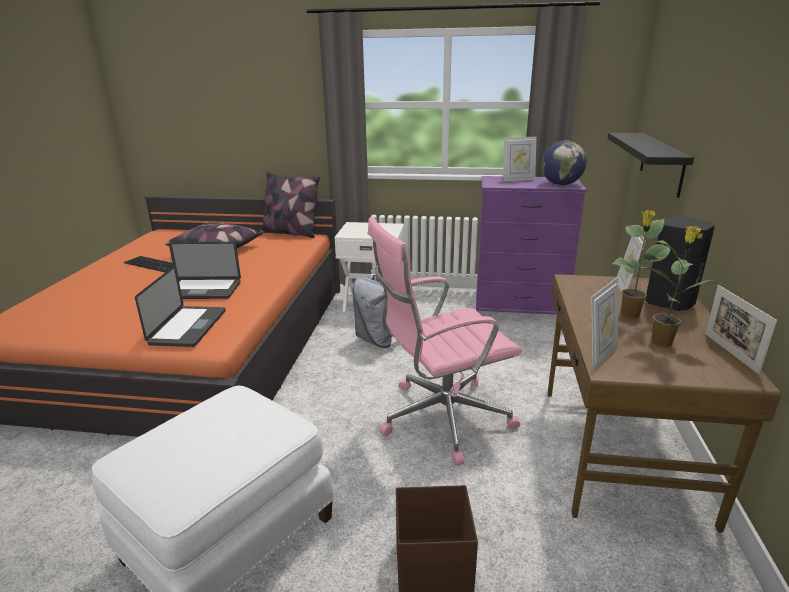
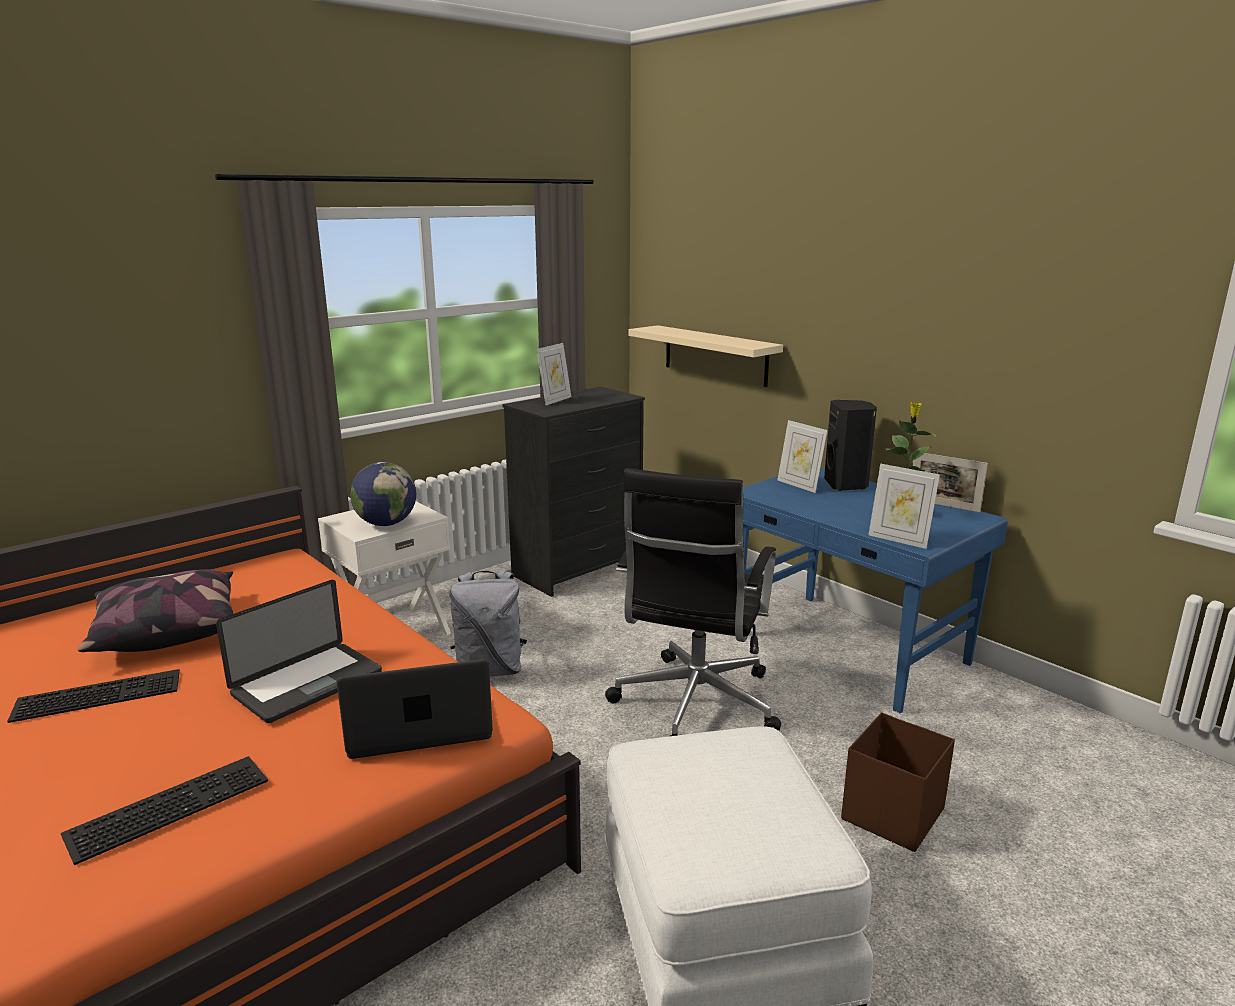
camera: 50 degrees left, 5 degrees down
(86, 310) = (170, 804): none -> keyboard
(188, 327) = (419, 727): laptop -> laptop turned 60 degrees counterclockwise
(291, 233) = (235, 563): pillow -> none
(441, 418) = (694, 705): pink office chair -> black office chair
(519, 310) = (578, 570): purple dresser -> black dresser
(561, 184) = (610, 397): globe -> globe (386, 524)
(599, 356) = (899, 540): picture frame -> picture frame turned 135 degrees clockwise
(618, 451) = (848, 650): brown desk -> blue desk
(630, 315) = (846, 503): potted plant -> none
(662, 163) = (715, 355): black shelf -> beige shelf

